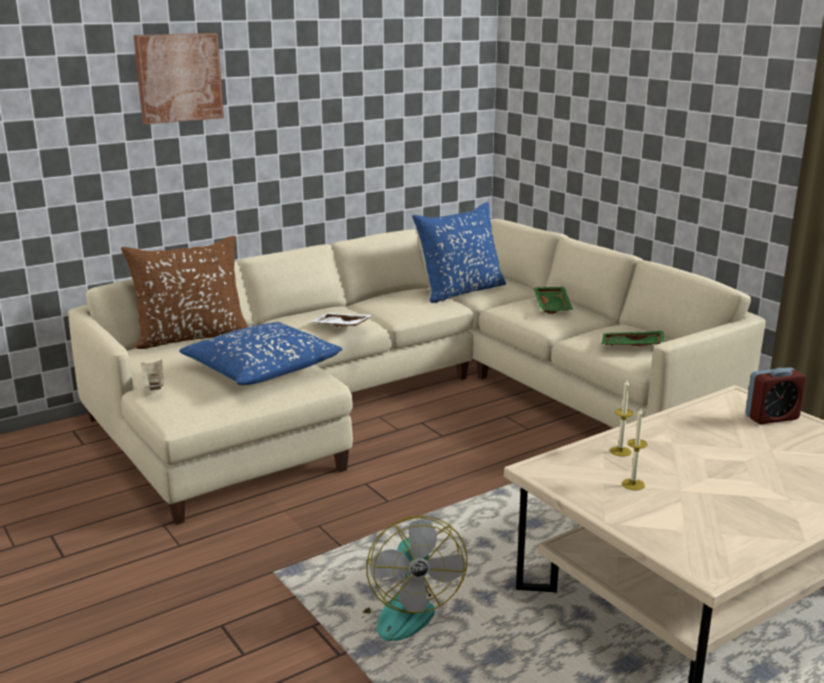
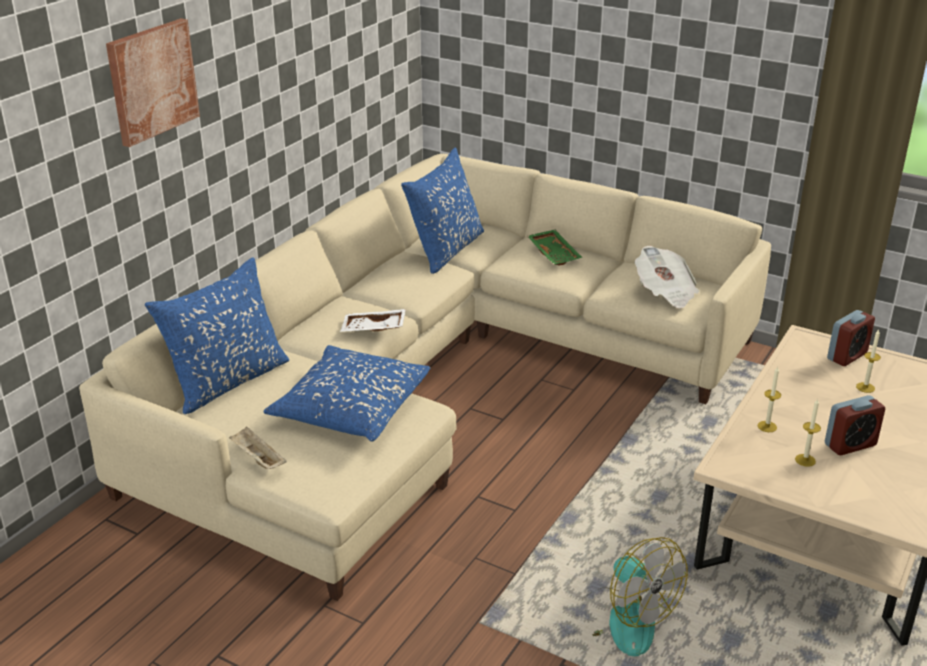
camera: 25 degrees left, 10 degrees up
(191, 337) = (227, 381): brown pillow -> blue pillow
(631, 346) = (665, 293): green tray -> newspaper
(698, 484) = (850, 445): none -> alarm clock
(767, 445) = (865, 387): none -> candle

